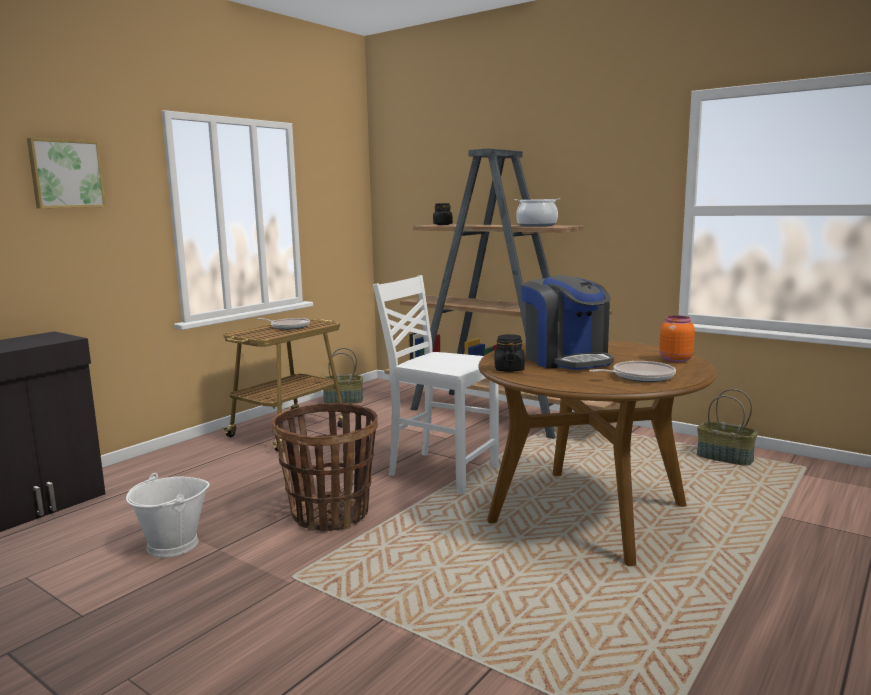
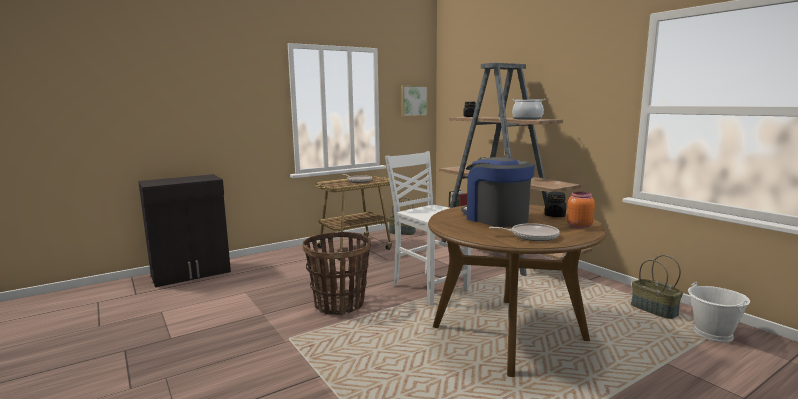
camera: 20 degrees right, 0 degrees up
(66, 174) = (226, 82): picture -> picture (413, 100)
(172, 545) = (241, 307): white bucket -> white bucket (713, 334)
(509, 369) = (445, 221): black jar -> black jar (555, 215)
(566, 360) = (495, 218): coffee machine -> coffee machine turned 150 degrees clockwise

